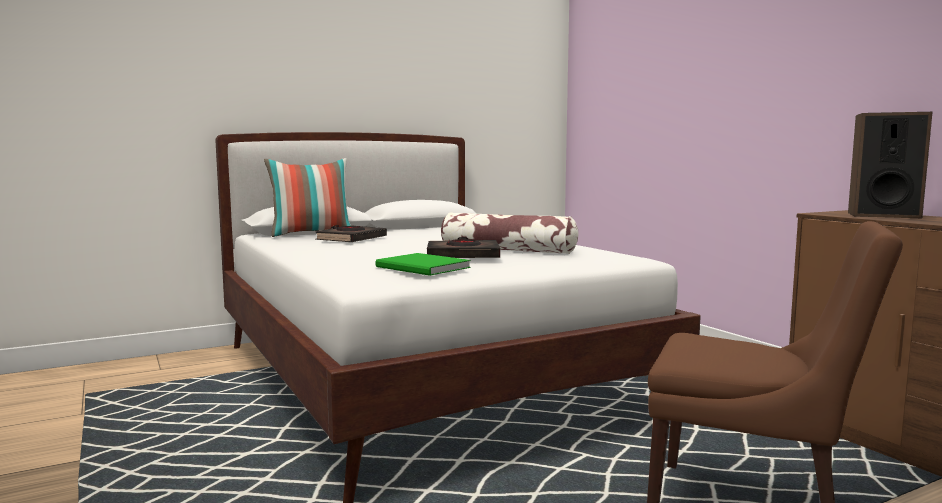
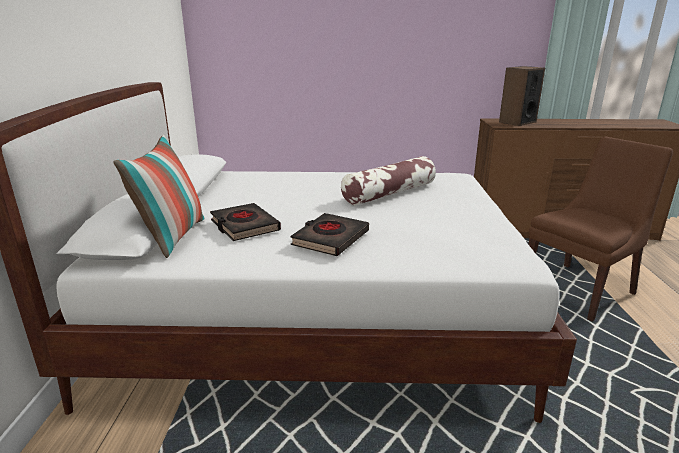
camera: 60 degrees left, 15 degrees up
(423, 268) = (474, 232): green book -> none
(463, 255) = (416, 210): black book -> black book (330, 239)

